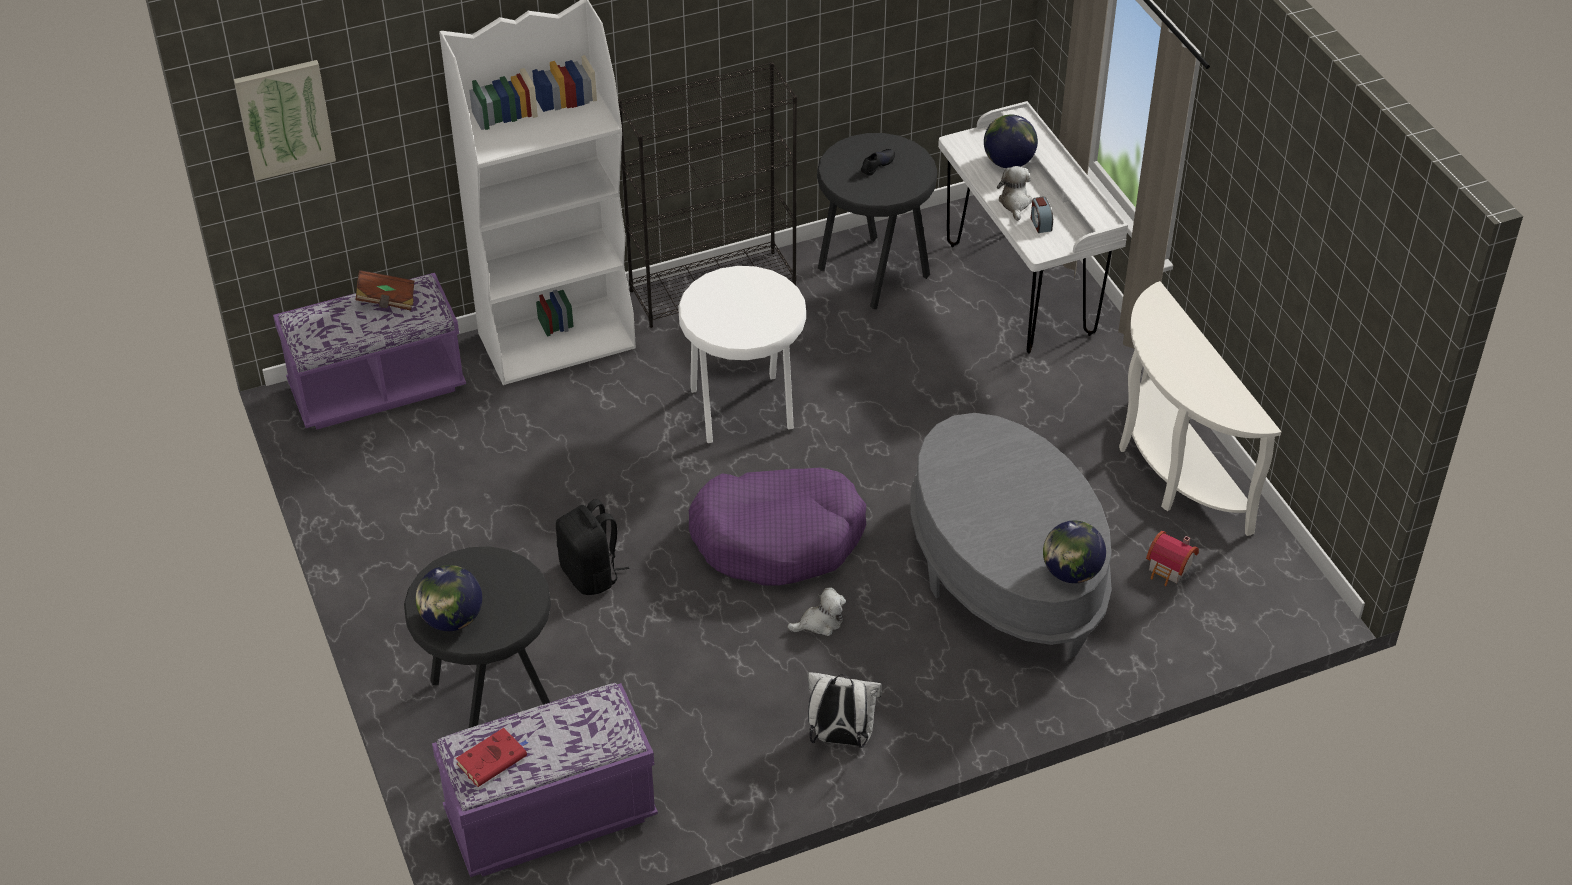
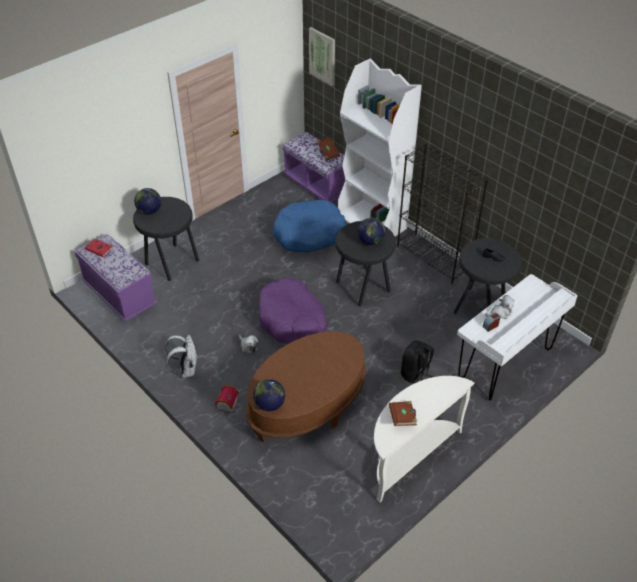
camera: 70 degrees right, 0 degrees up
(533, 446) = (308, 234): none -> blue dog bed
(591, 574) = (246, 270): black backpack -> black backpack (415, 374)
(744, 410) = (363, 288): white stool -> black stool
(1005, 570) = (307, 403): grey coffee table -> brown coffee table
(1008, 163) = (530, 303): globe -> globe (370, 241)
(1169, 569) = (337, 470): toy house -> toy house (226, 404)
(1206, 384) = (402, 418): none -> brown book

